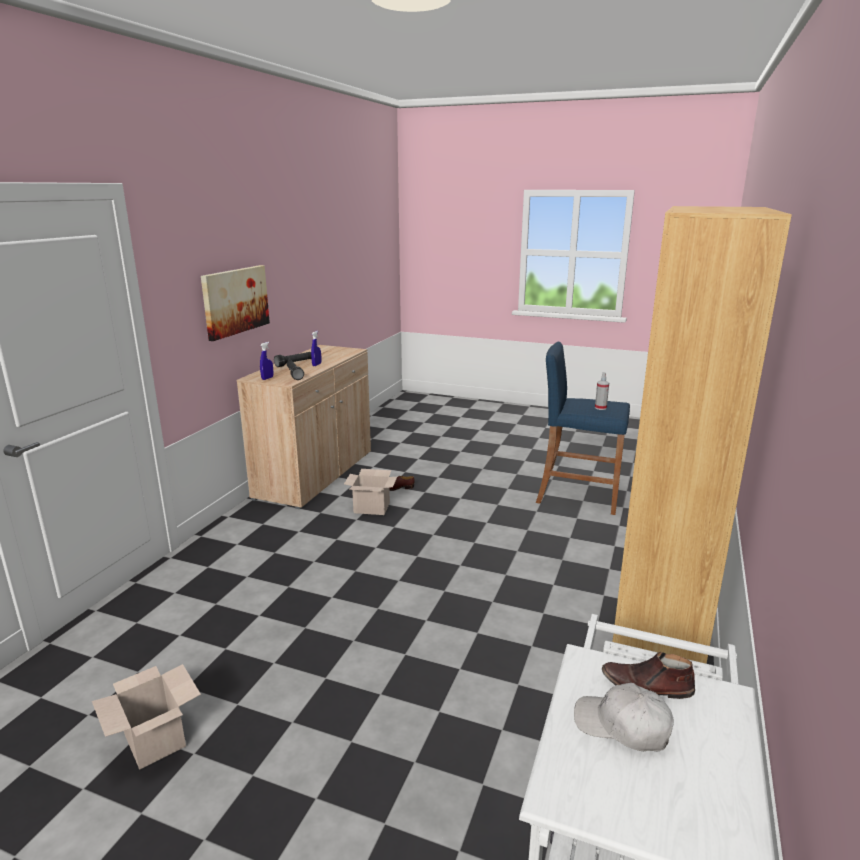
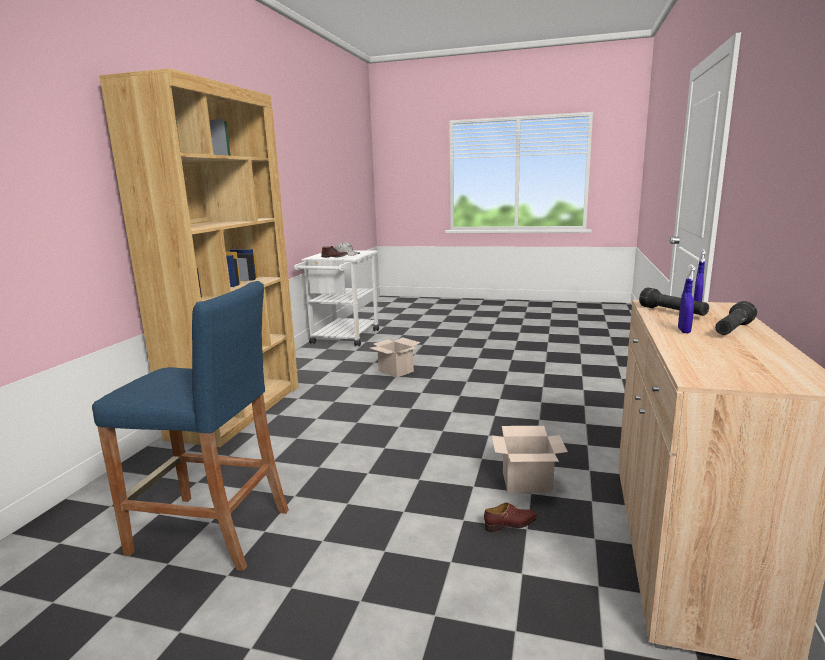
camera: 175 degrees right, 5 degrees down
(156, 740) = (535, 350): cardboard box -> cardboard box (395, 371)
(235, 301) = (772, 185): picture -> none
(600, 408) = (176, 373): spray bottle -> none

